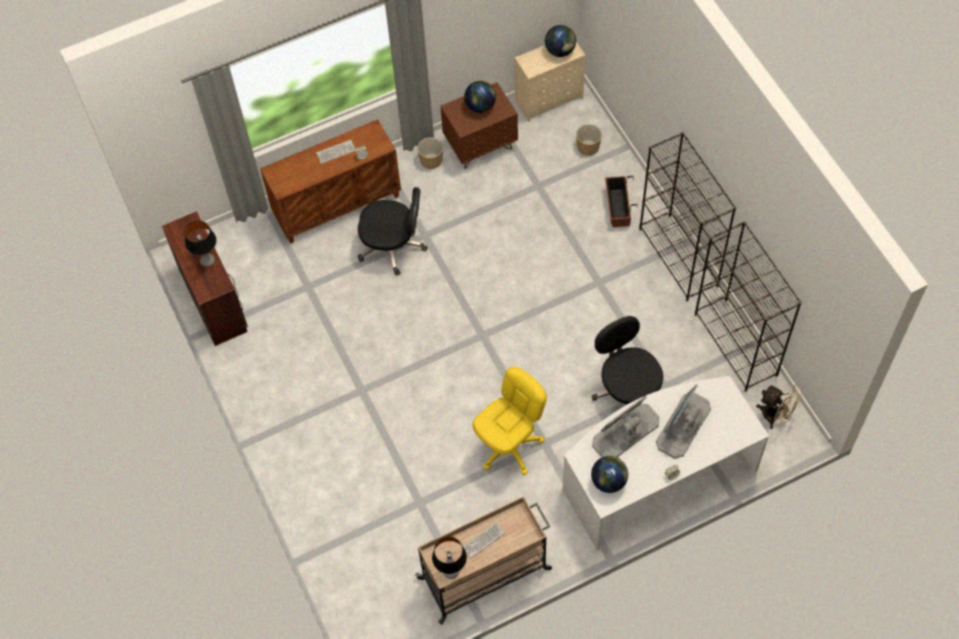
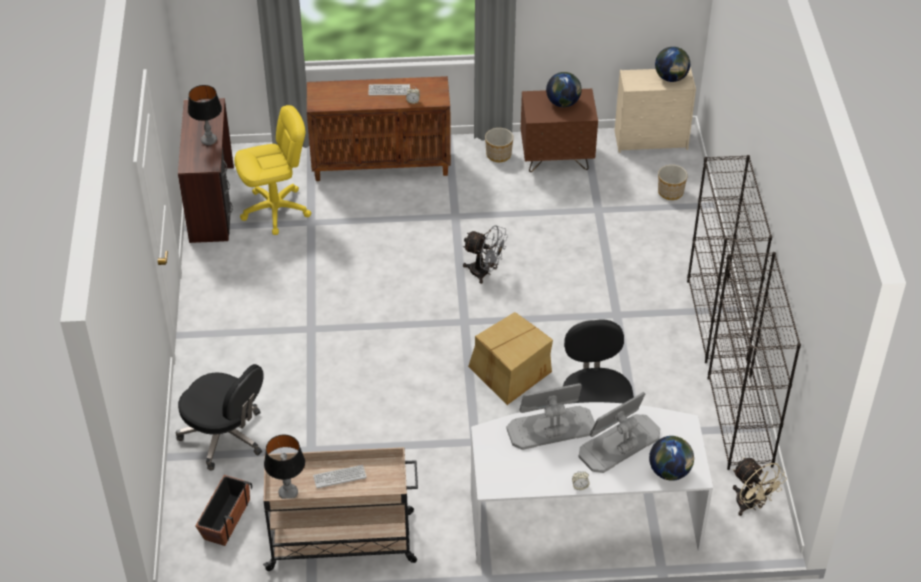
camera: 20 degrees right, 15 degrees down
(393, 246) = (417, 215): black office chair -> black office chair (225, 436)
(475, 282) = (484, 272): none -> grey fan
(509, 446) = (436, 431): yellow office chair -> yellow office chair (276, 210)
(541, 369) = (510, 372): none -> cardboard box
(609, 481) = (506, 467): globe -> globe (670, 471)
(617, 208) = (673, 255): planter -> planter (226, 519)

